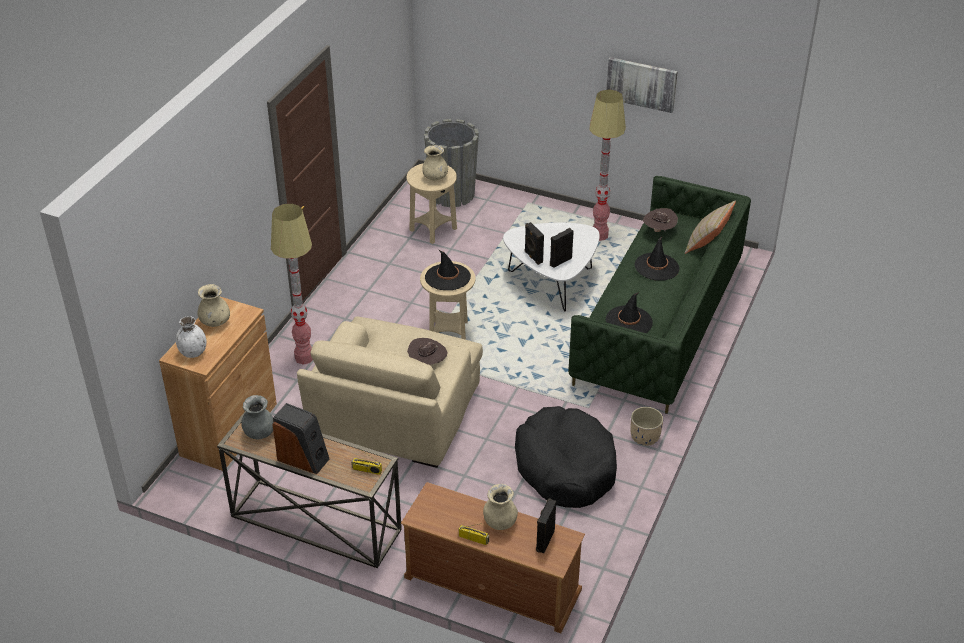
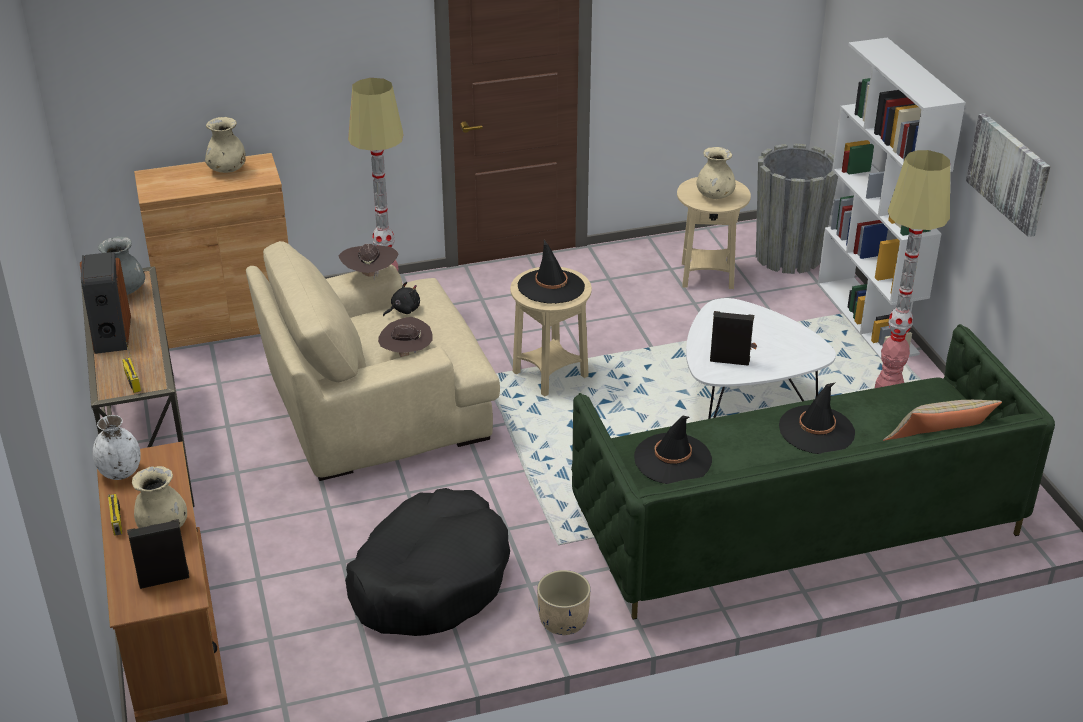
camera: 50 degrees right, 5 degrees down
(193, 353) = (165, 181): white vase -> white vase (120, 472)
(382, 342) = (403, 310): none -> black plush toy
(533, 257) = (706, 338): black speaker -> none
(536, 204) = (867, 318): none -> white bookcase
(658, 231) = (895, 398): brown hat -> brown hat (370, 276)

